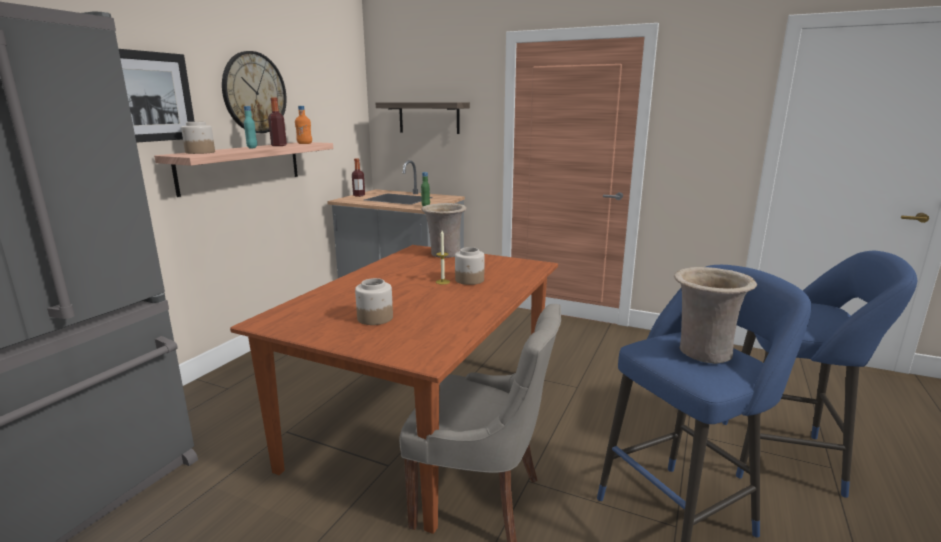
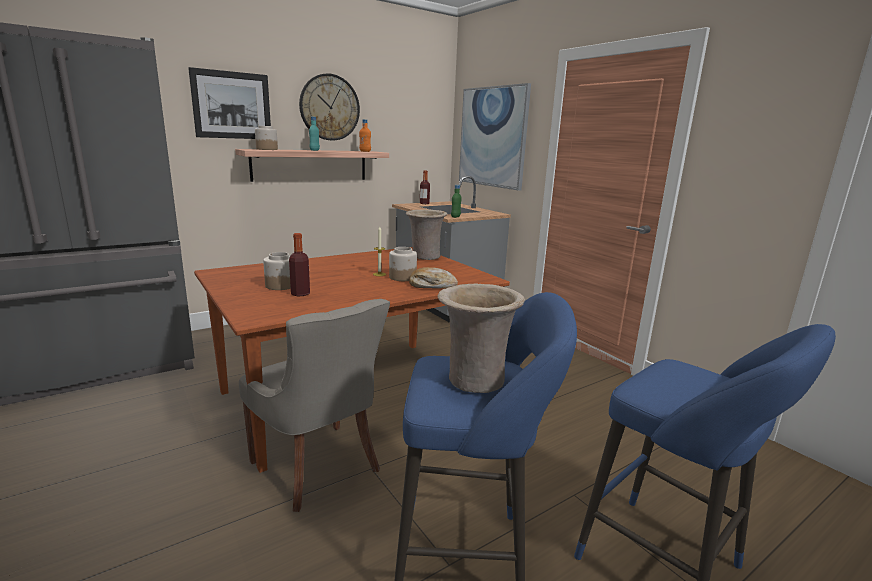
camera: 30 degrees right, 0 degrees up
(279, 145) = (339, 151): bottle -> bottle (300, 294)
(429, 117) = (492, 137): shelf -> picture
(510, 282) = (431, 285): none -> bread

